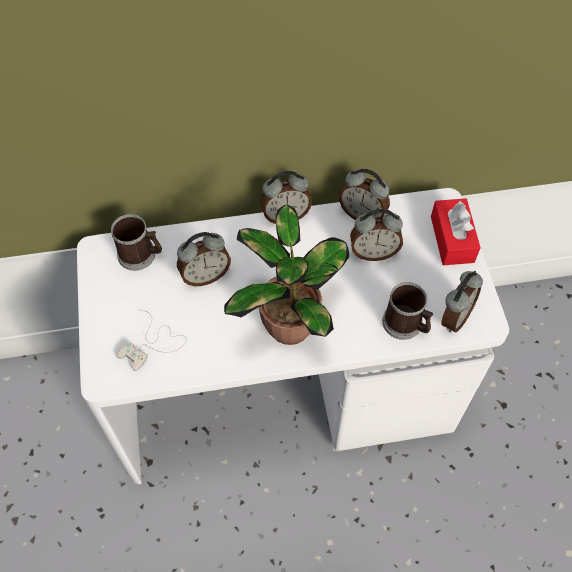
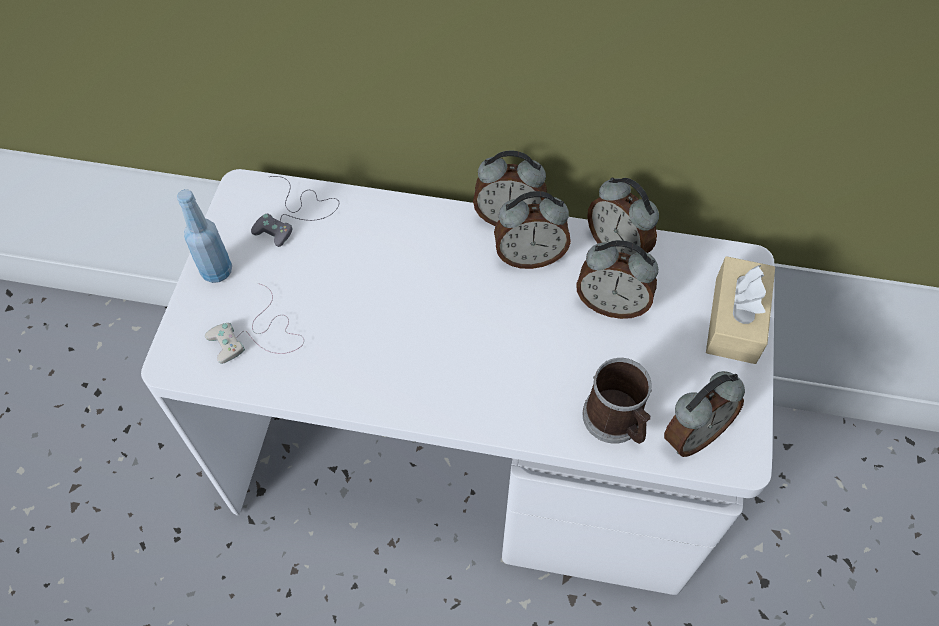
camera: 20 degrees right, 0 degrees up
(103, 310) = (217, 271): none -> blue bottle
(141, 255) = (296, 213): mug -> grey game controller
(205, 276) = (367, 266): alarm clock -> alarm clock (529, 256)
(289, 322) = (451, 365): potted plant -> none
(452, 239) = (735, 320): red tissue box -> beige tissue box

